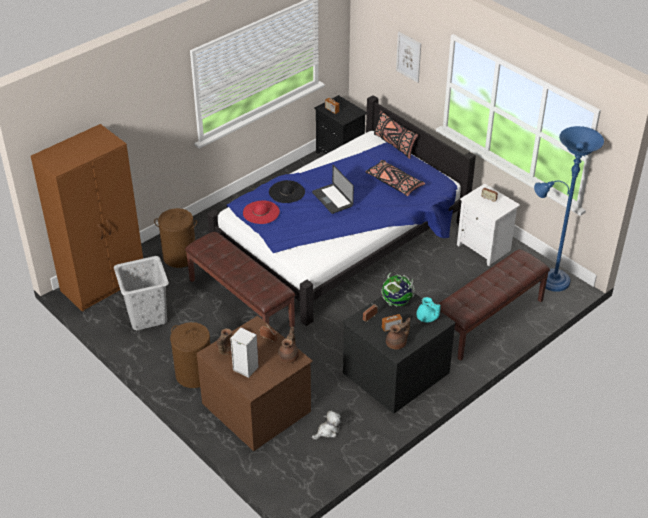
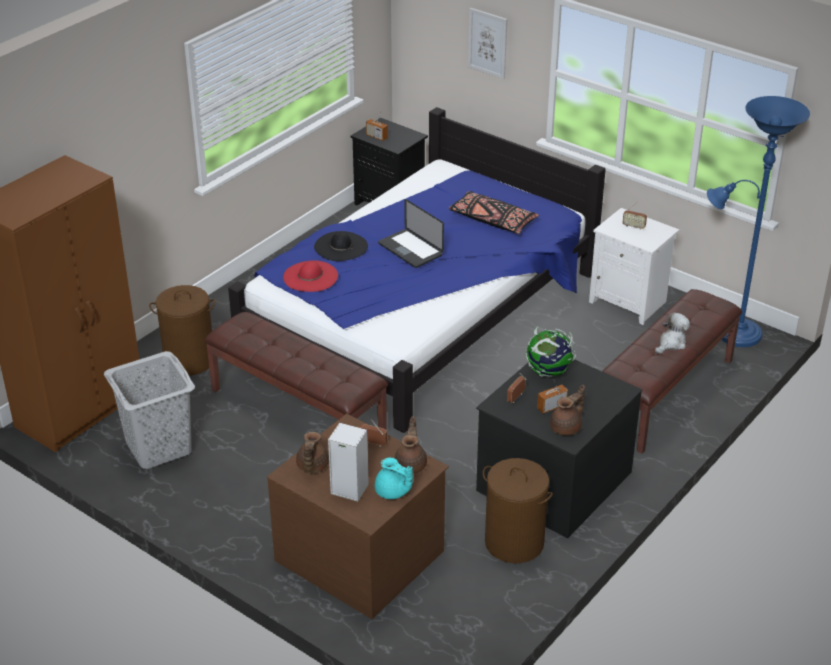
camera: 10 degrees left, 5 degrees down
(194, 374) = (251, 520): brown laundry basket -> brown laundry basket (513, 542)
(327, 431) = (477, 575): plush toy -> plush toy (671, 343)
(394, 144) = (477, 173): black pillow -> none
(427, 318) = (599, 388): turquoise teapot -> turquoise teapot (392, 492)

